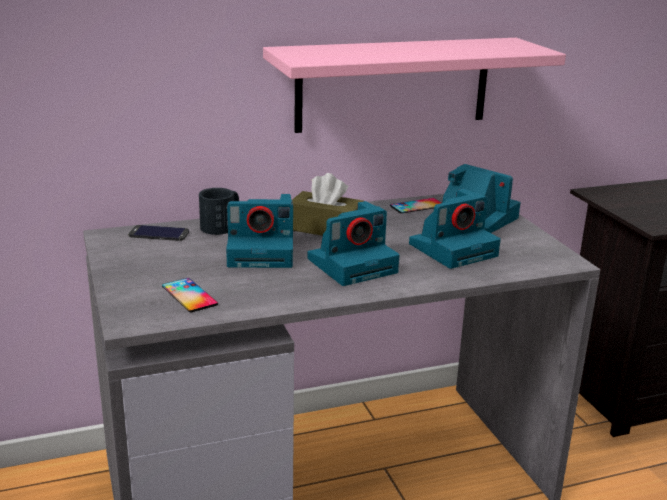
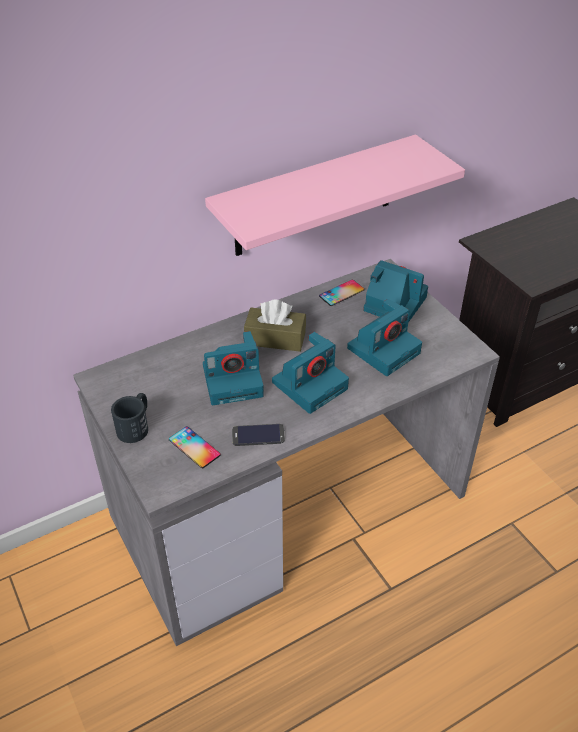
camera: 10 degrees left, 20 degrees up
(159, 234) = (139, 369): phone -> phone (258, 435)
(222, 225) = (188, 348): black mug -> black mug (136, 425)

